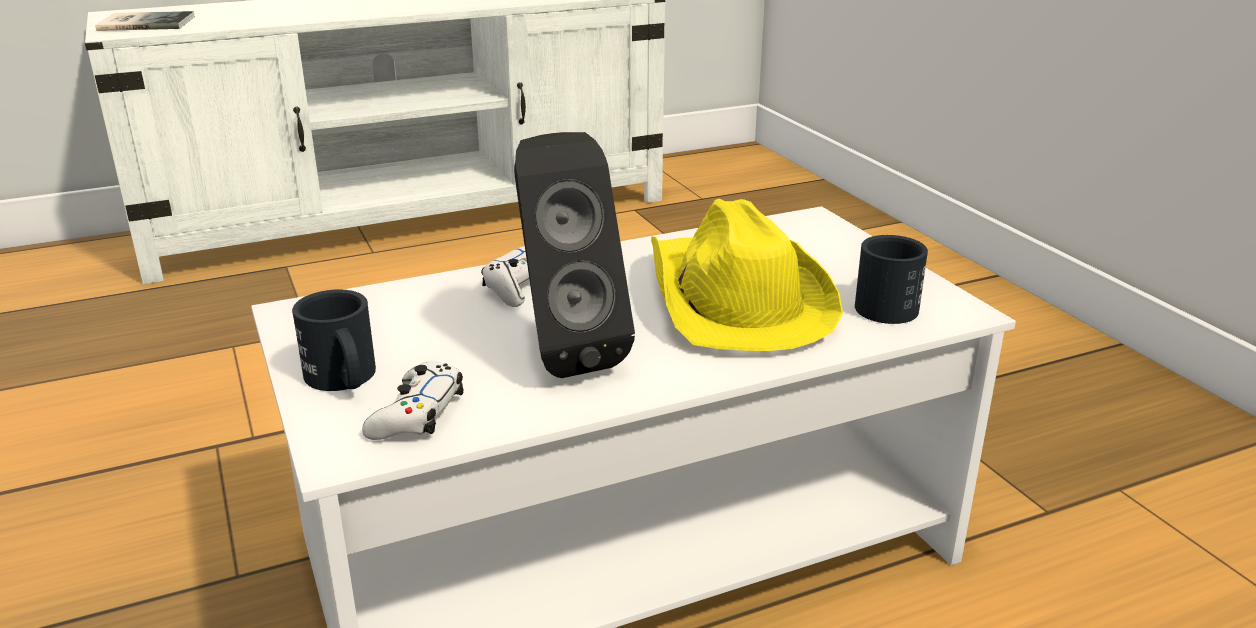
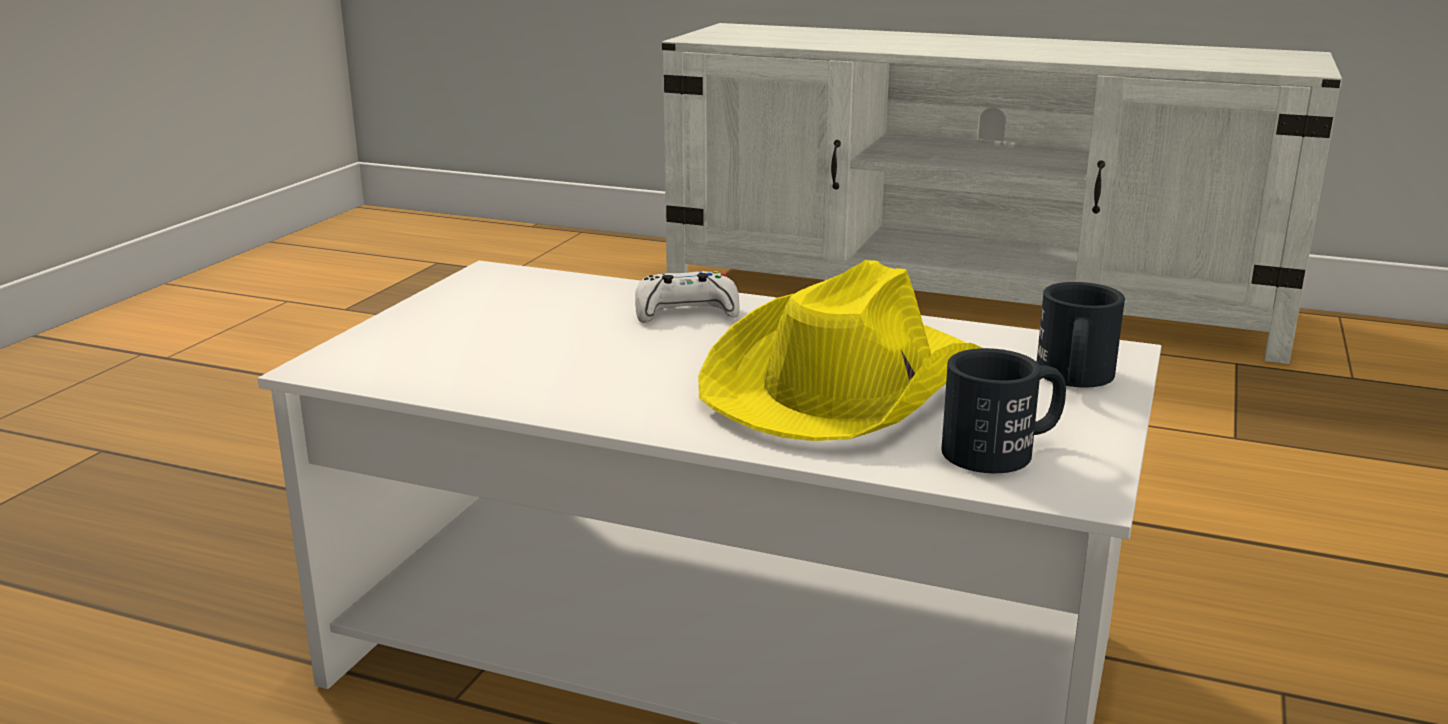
camera: 45 degrees right, 5 degrees down
(145, 23) = (736, 35): book -> none
(344, 380) = (422, 325): black mug -> black mug (1074, 379)
(417, 414) = (414, 363): white game controller -> none
(563, 352) = (602, 366): black speaker -> none

